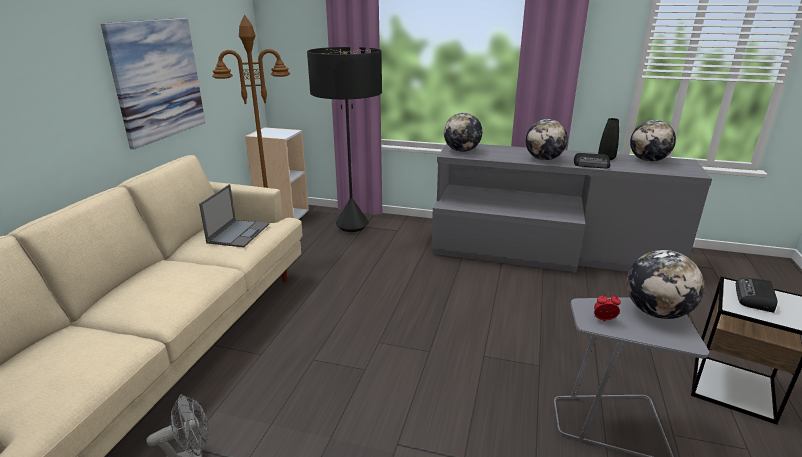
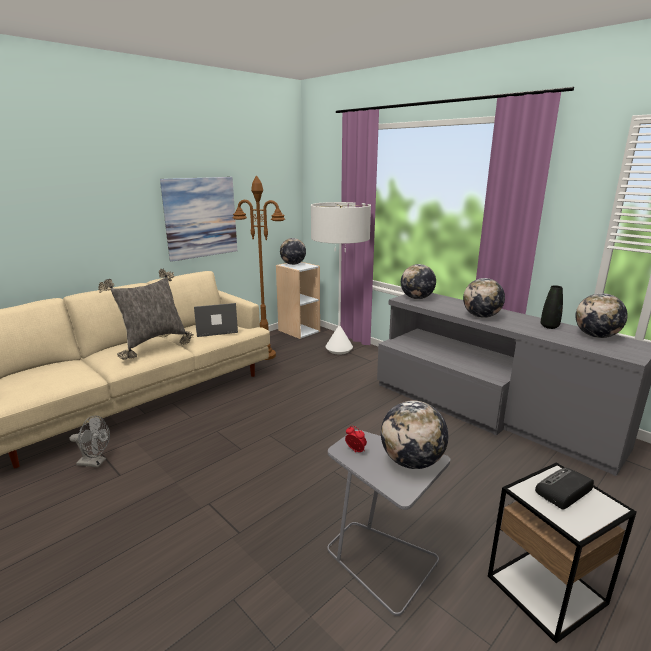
camera: 30 degrees right, 5 degrees down
(183, 278) = (153, 349): none -> pillow
(239, 233) = (215, 330): laptop -> laptop turned 150 degrees counterclockwise
(266, 132) = (293, 264): none -> globe
(352, 226) = (339, 350): black floor lamp -> white floor lamp
(592, 164) = (523, 329): radio -> none

